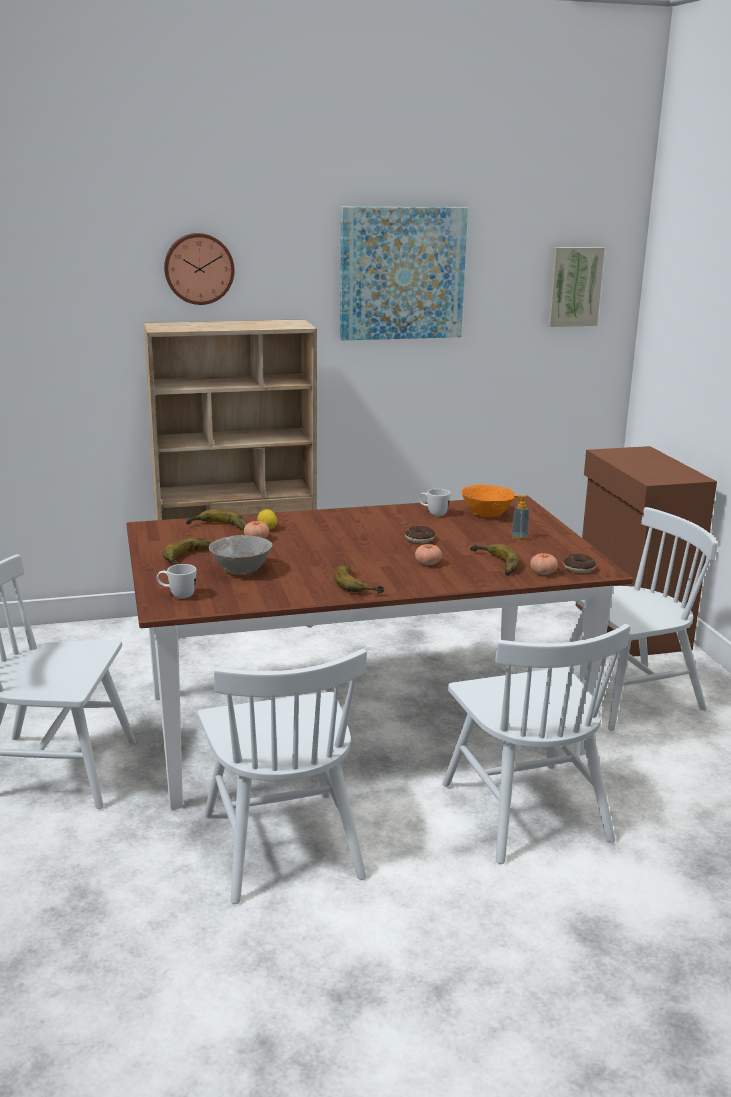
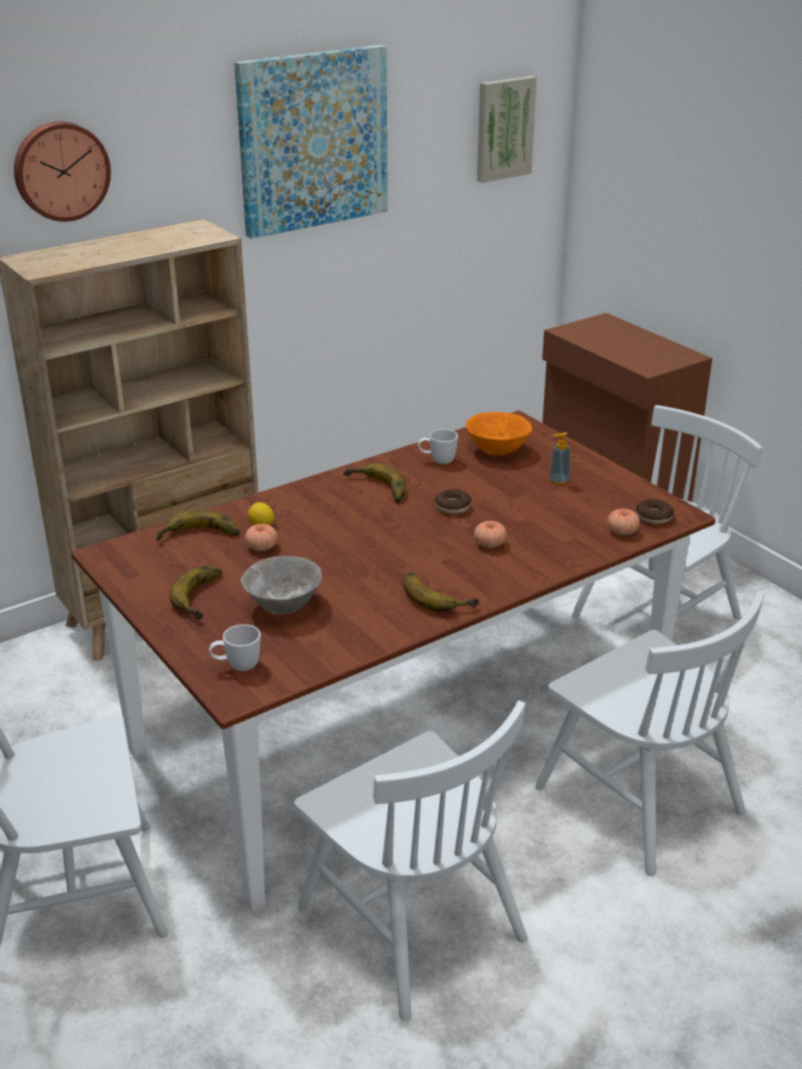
camera: 20 degrees left, 10 degrees up
(493, 564) = (561, 529): banana -> banana (375, 489)

